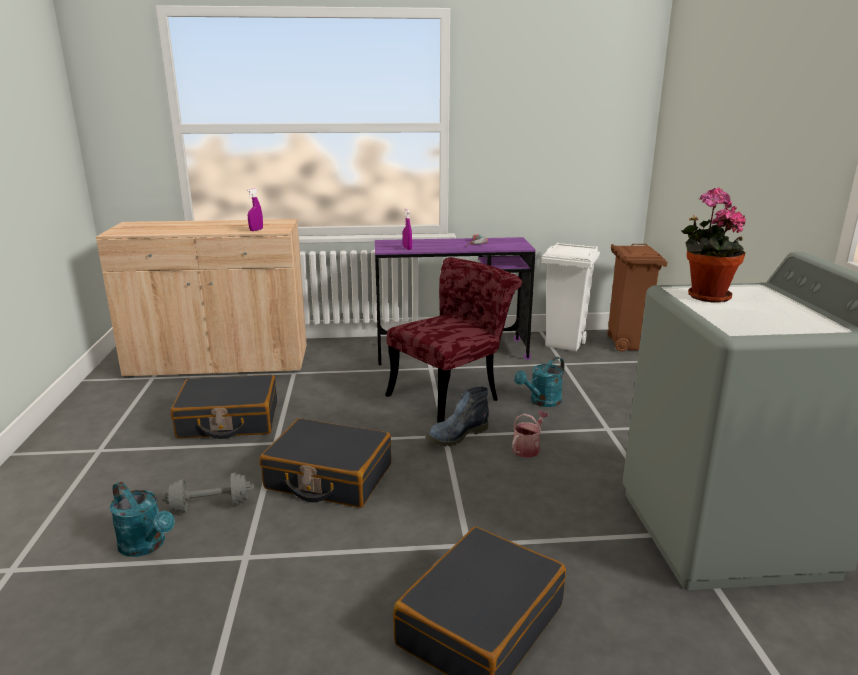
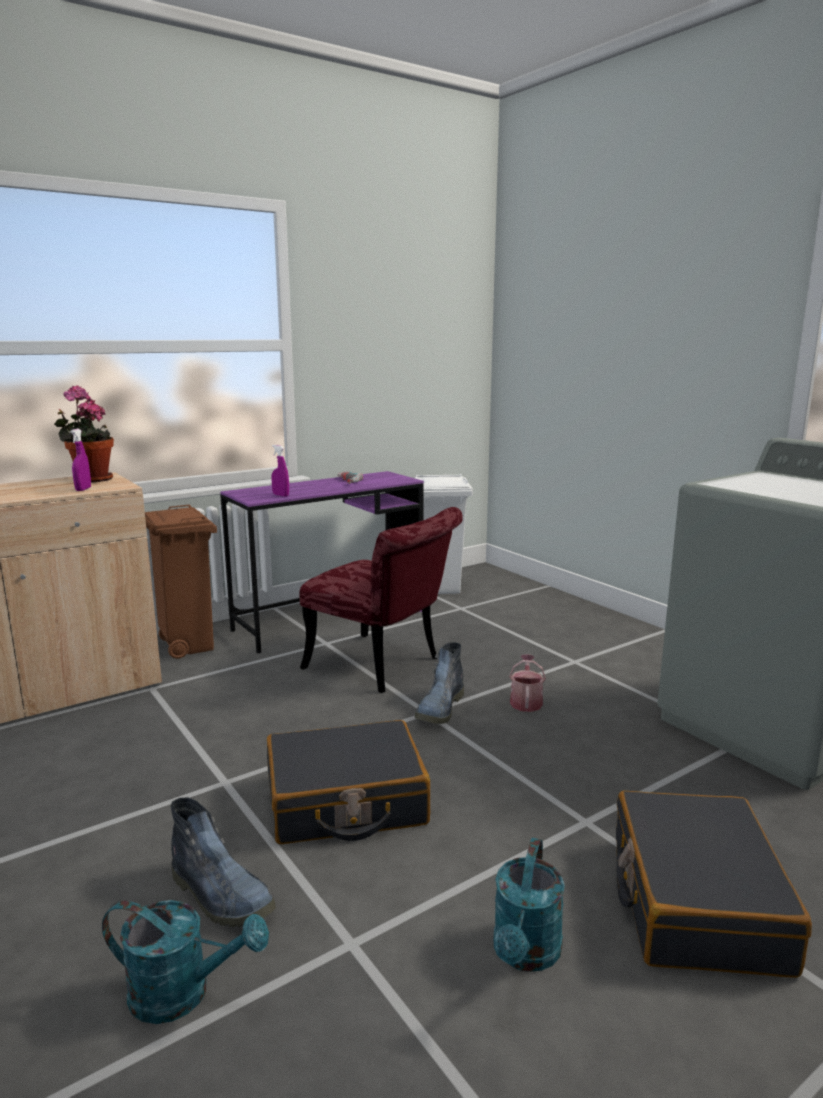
camera: 30 degrees left, 5 degrees down
(210, 506) = (222, 896): grey dumbbell -> boot
(228, 420) = (120, 773): black suitcase -> none
(451, 395) = (383, 666): red chair -> red chair turned 105 degrees clockwise
(541, 402) = (484, 651): turquoise watering can -> turquoise watering can (525, 954)
(626, 344) = (498, 577): brown trash can -> brown trash can (187, 646)
(704, 296) = (748, 485): potted plant -> potted plant (90, 479)

